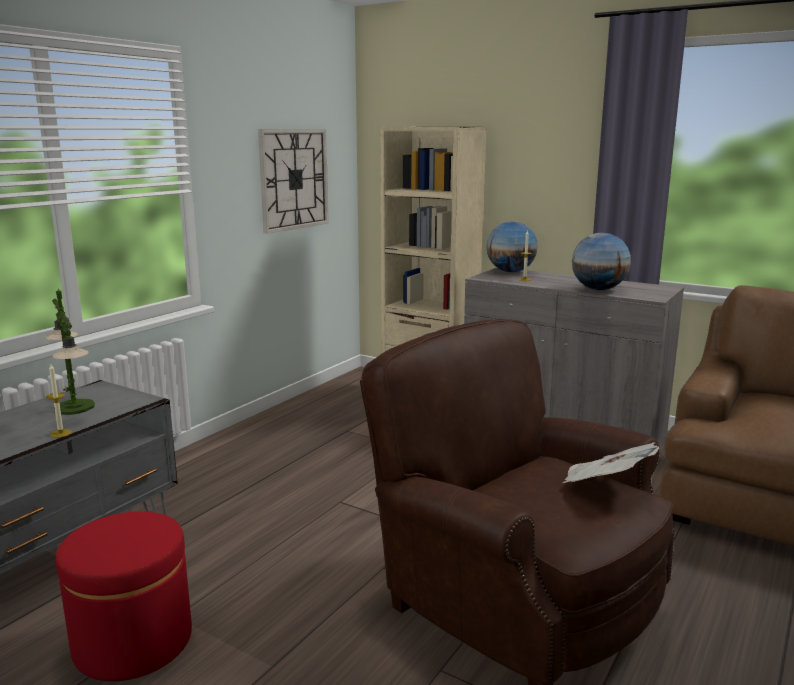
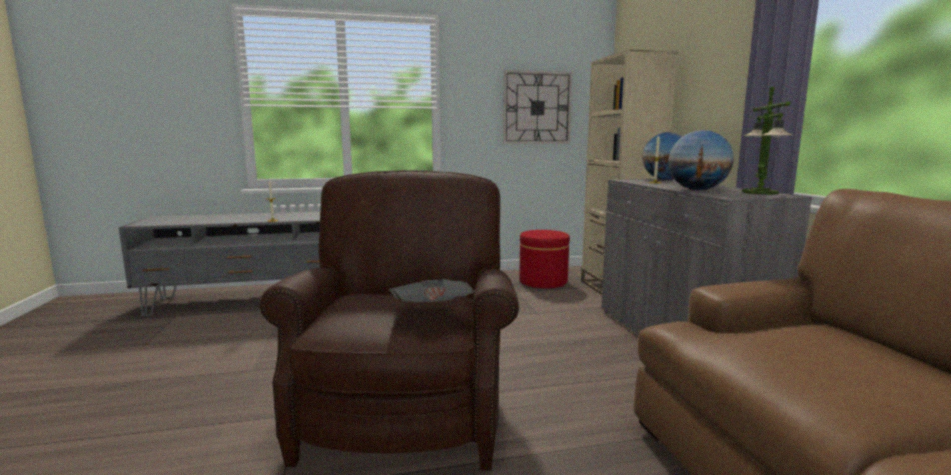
camera: 45 degrees right, 5 degrees down
(74, 407) = (305, 215): table lamp -> table lamp (759, 192)
(133, 642) = (239, 336): red ottoman -> red ottoman (543, 281)

